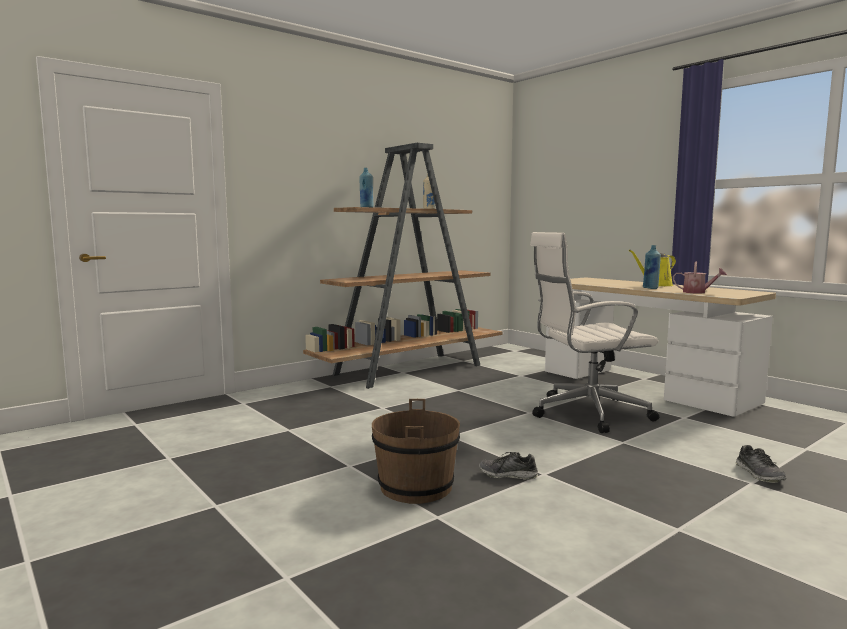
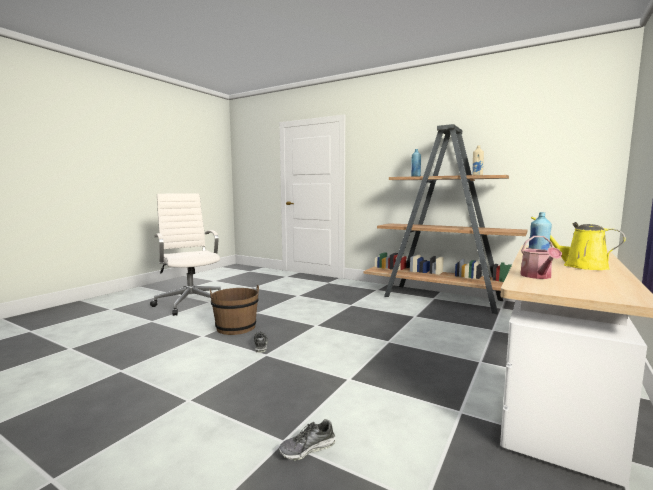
camera: 70 degrees right, 0 degrees up
(586, 413) = (413, 361): white office chair -> white office chair (191, 302)

